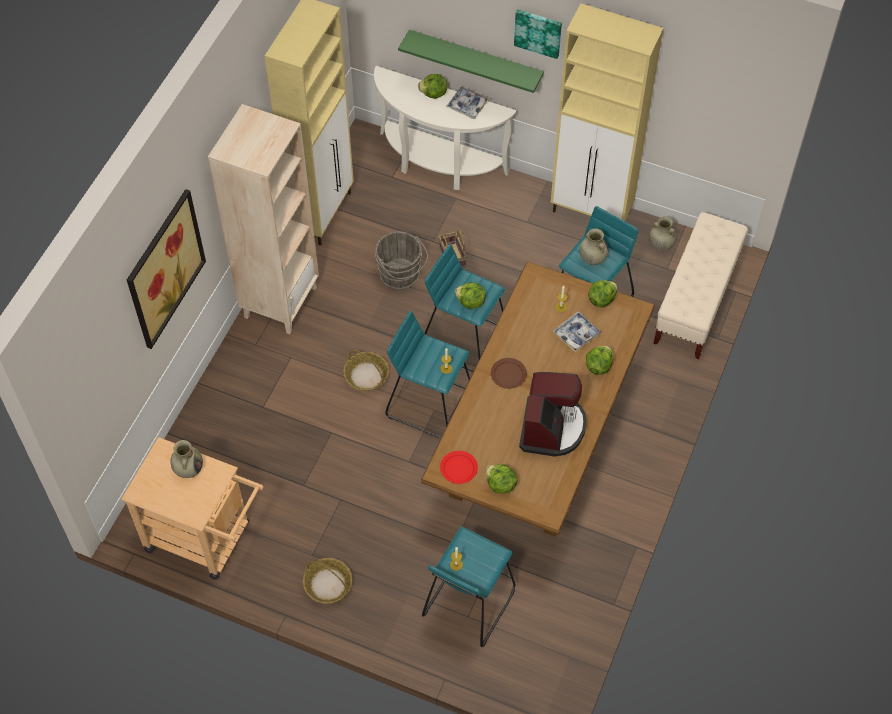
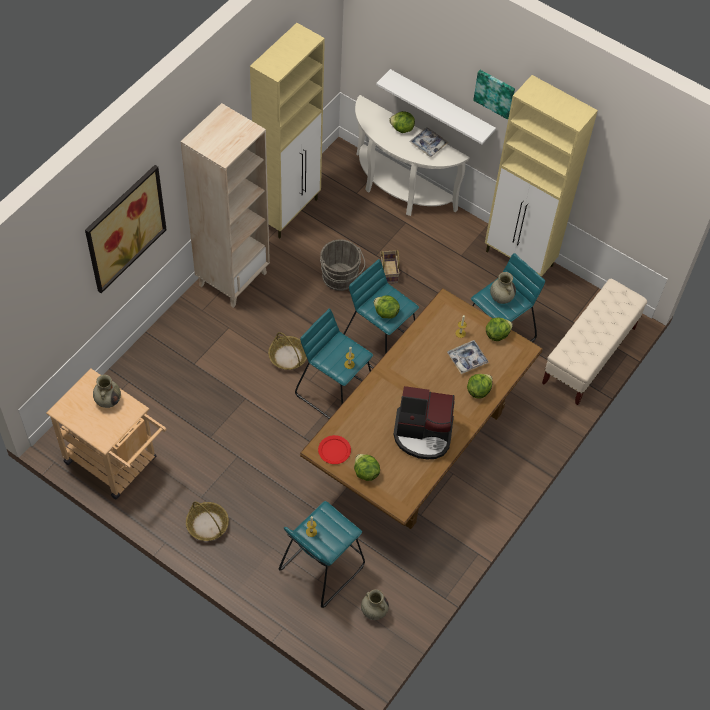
camera: 10 degrees right, 0 degrees up
(475, 60) = (441, 107): green shelf -> white shelf
(509, 374) = (399, 380): brown plate -> none
(551, 428) = (423, 434): coffee machine -> coffee machine turned 75 degrees clockwise
(660, 244) = (572, 299): beige vase -> beige vase (373, 611)

